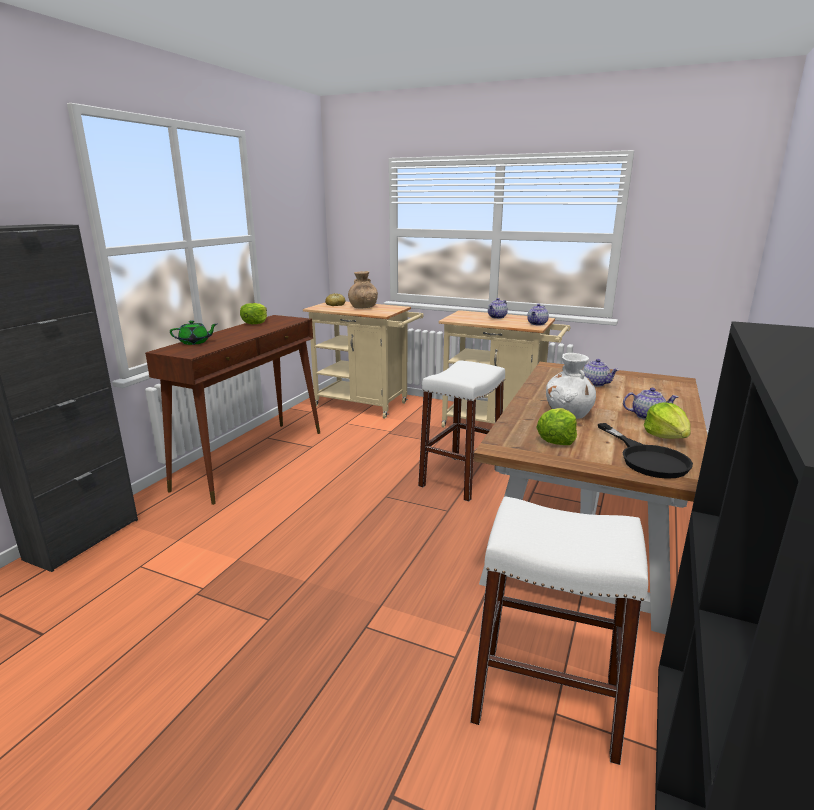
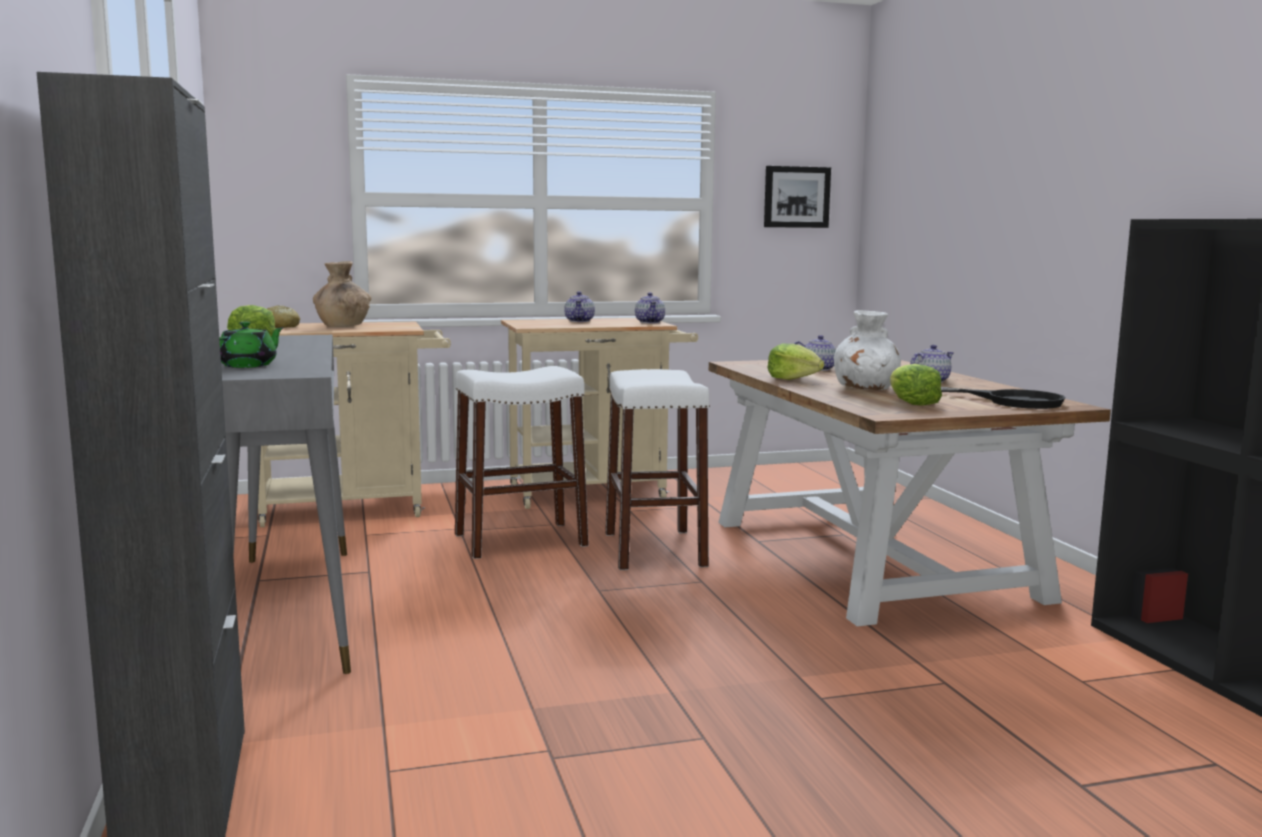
camera: 40 degrees left, 10 degrees down
(253, 458) = (292, 608): brown console table -> grey console table
(546, 699) = (1061, 676): white stool -> white stool (520, 540)
(666, 436) = (981, 389): lettuce -> lettuce (793, 379)
(698, 233) = (796, 197): none -> picture

